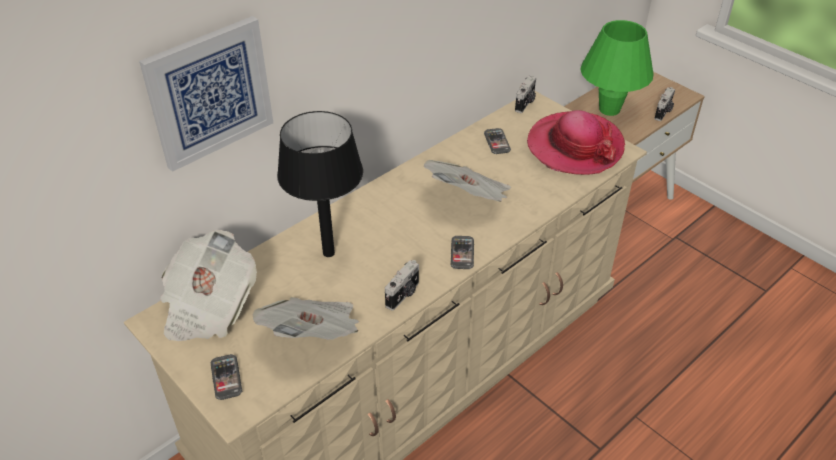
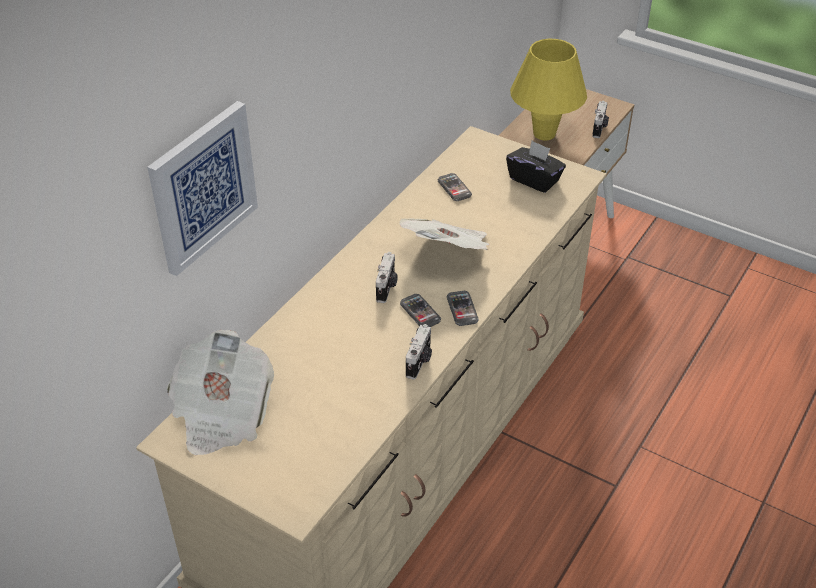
camera: 15 degrees left, 0 degrees up
(226, 378) = (273, 479): phone -> phone (420, 312)
(314, 335) = (345, 419): newspaper -> none
(329, 252) = (325, 334): black table lamp -> none
(525, 103) = (468, 142): camera -> camera (387, 287)
(574, 146) = (534, 180): hat -> black tissue box
(609, 110) = (544, 134): green table lamp -> yellow table lamp

